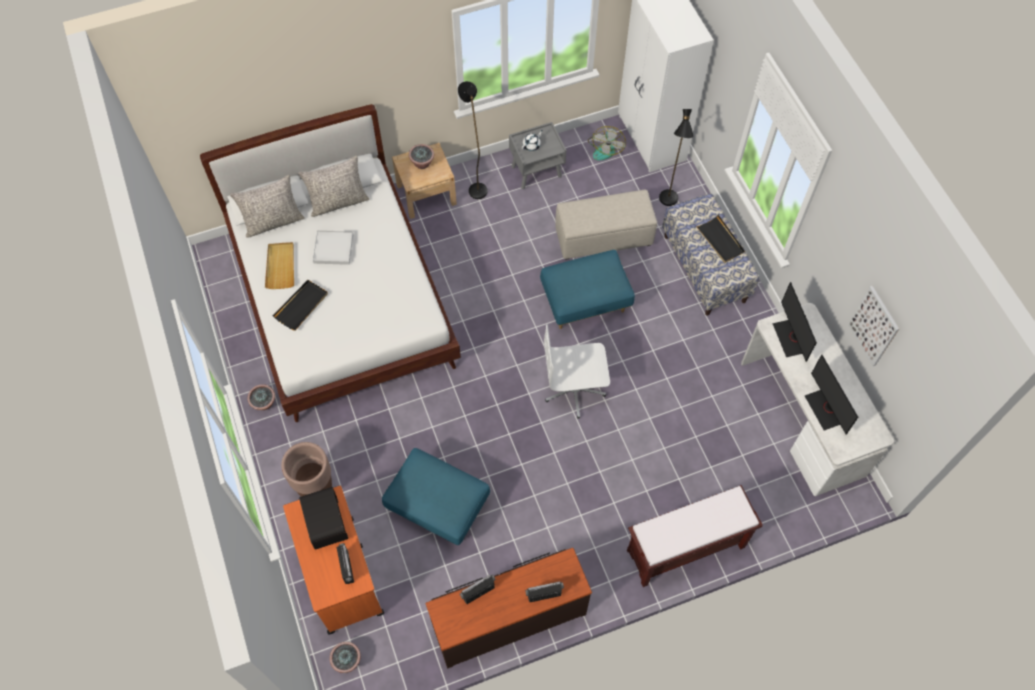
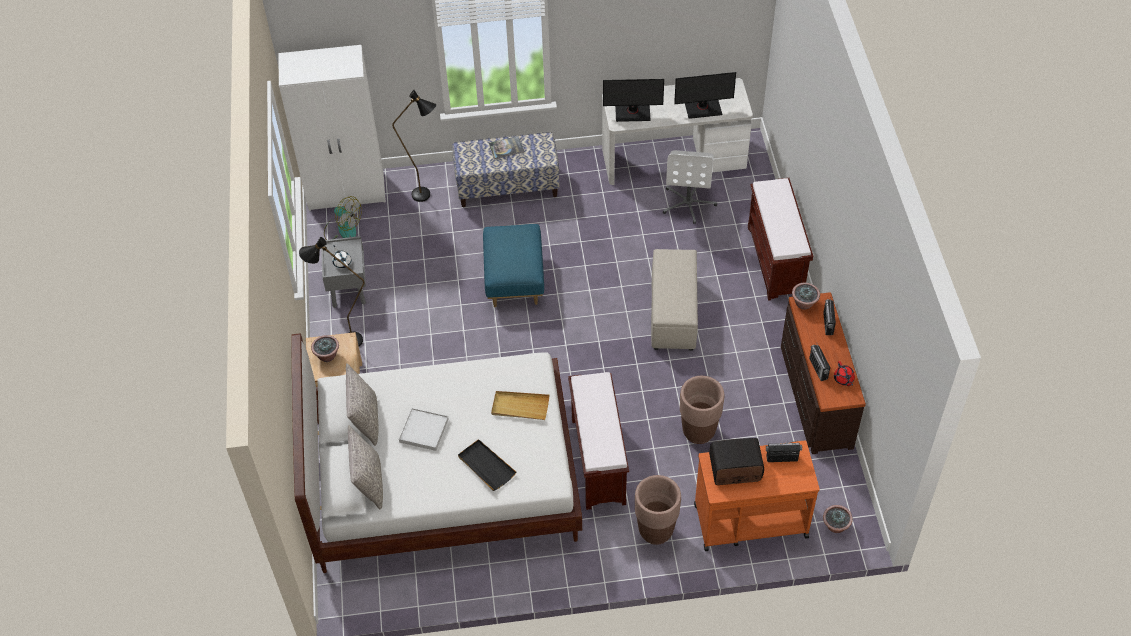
camera: 75 degrees left, 10 degrees down
(264, 403) = (548, 567): potted plant -> potted plant (804, 304)
(281, 266) = (430, 480): beige tray -> beige tray (520, 407)
(387, 421) = (597, 460): none -> brown bench
(437, 507) = (698, 432): blue ottoman -> brown planter
(470, 622) = (843, 379): none -> red teapot
(574, 390) = (605, 306): white office chair -> white office chair (688, 203)
(604, 237) = (446, 251): beige ottoman -> beige ottoman (673, 313)
(720, 240) = (506, 148): black tray -> book
(874, 326) = (668, 34): picture -> none

